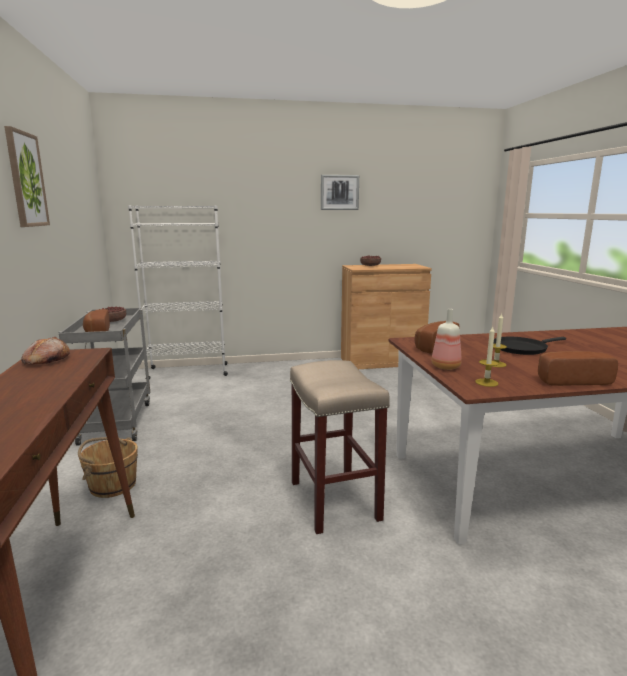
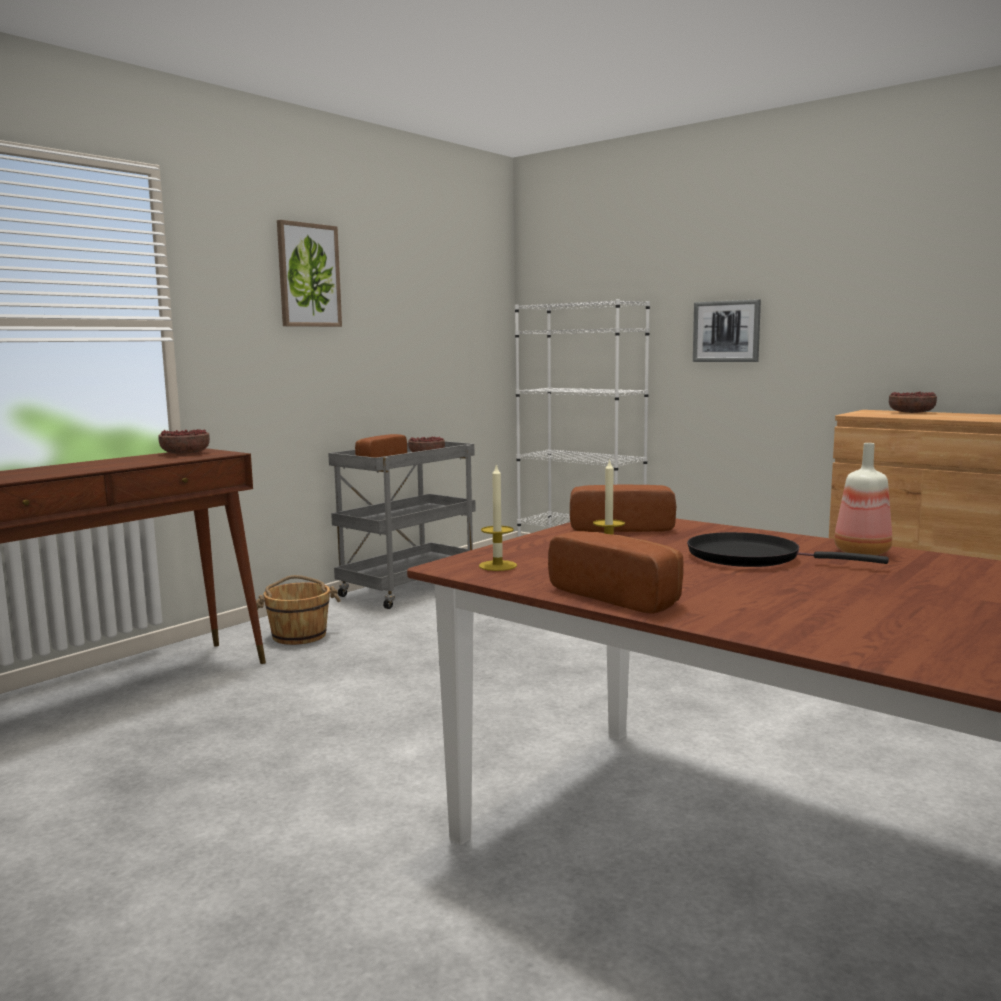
camera: 50 degrees right, 5 degrees down
(46, 360) = (185, 453): bread -> bowl
(333, 499) = (432, 733): beige stool -> none
(339, 192) = (864, 264): picture -> picture (726, 331)
(446, 367) = (529, 544): bottle -> bottle (862, 552)

